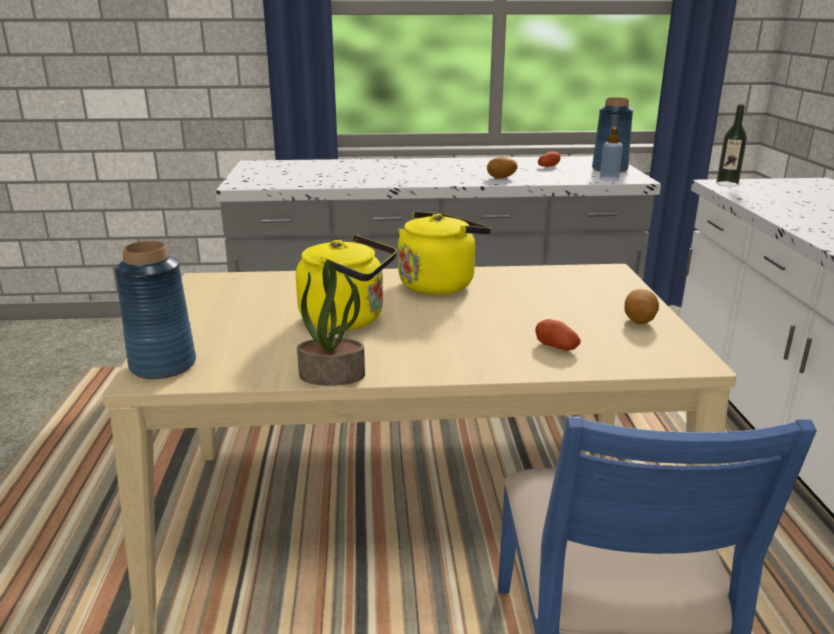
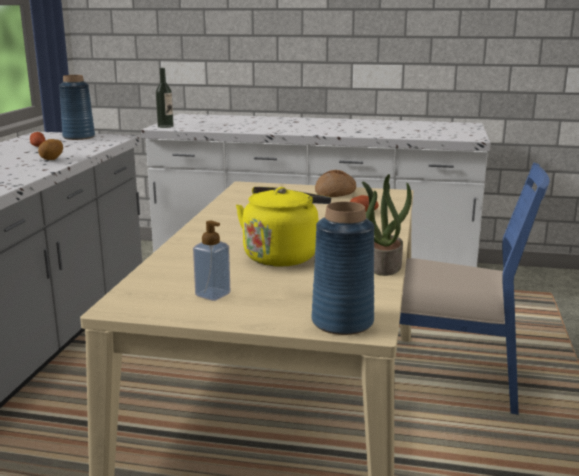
camera: 75 degrees left, 5 degrees down
(439, 284) = (229, 225): yellow kettle -> none
(609, 178) = (107, 140): soap dispenser -> soap dispenser (213, 294)
(639, 321) = (335, 193): potato -> bread

